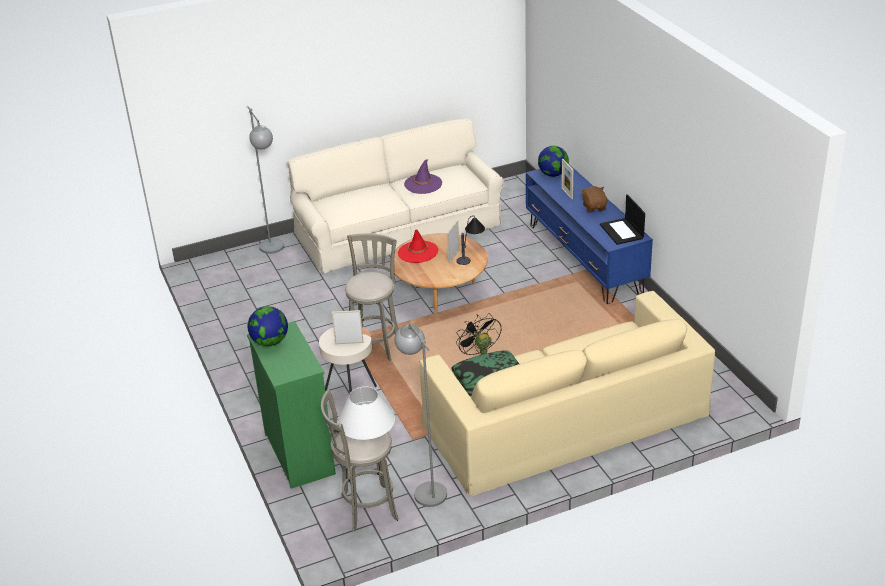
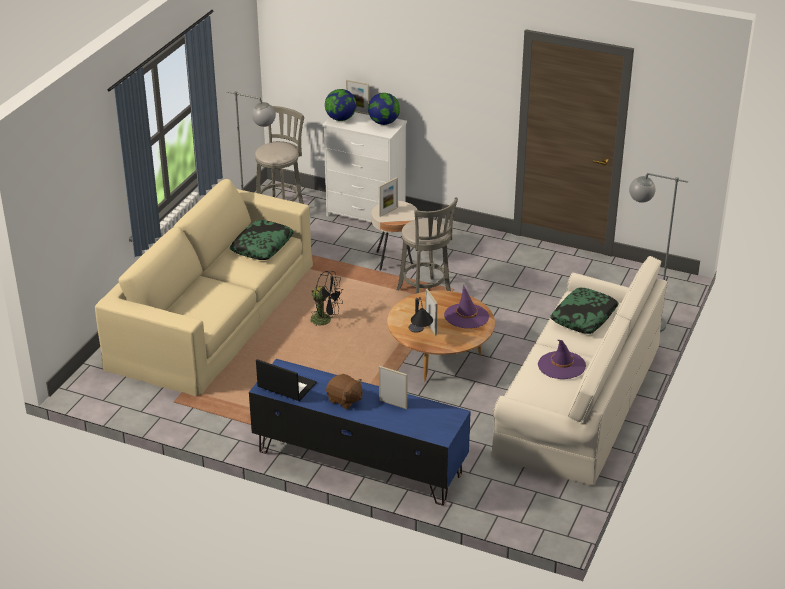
camera: 135 degrees right, 0 degrees up
(269, 369) = (357, 112): none -> picture frame
(300, 453) = (366, 215): green dresser -> white dresser
(357, 203) = (584, 317): none -> pillow
(367, 438) = (272, 150): white table lamp -> none
(418, 252) = (466, 316): red hat -> purple hat
(553, 174) = (438, 421): globe -> globe (340, 119)

